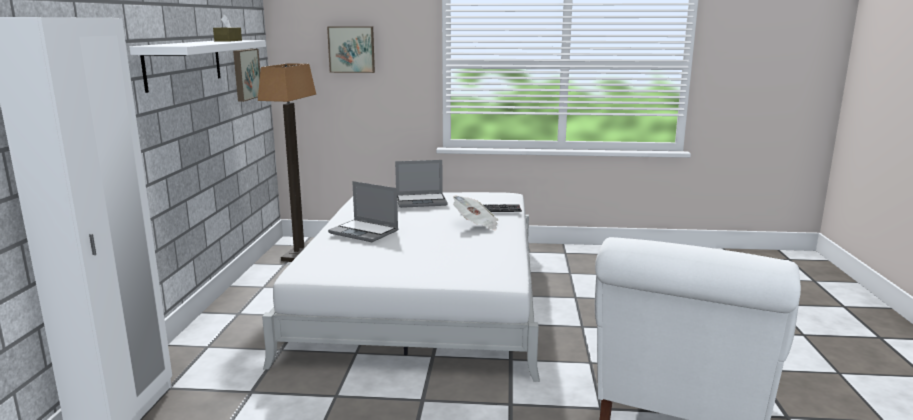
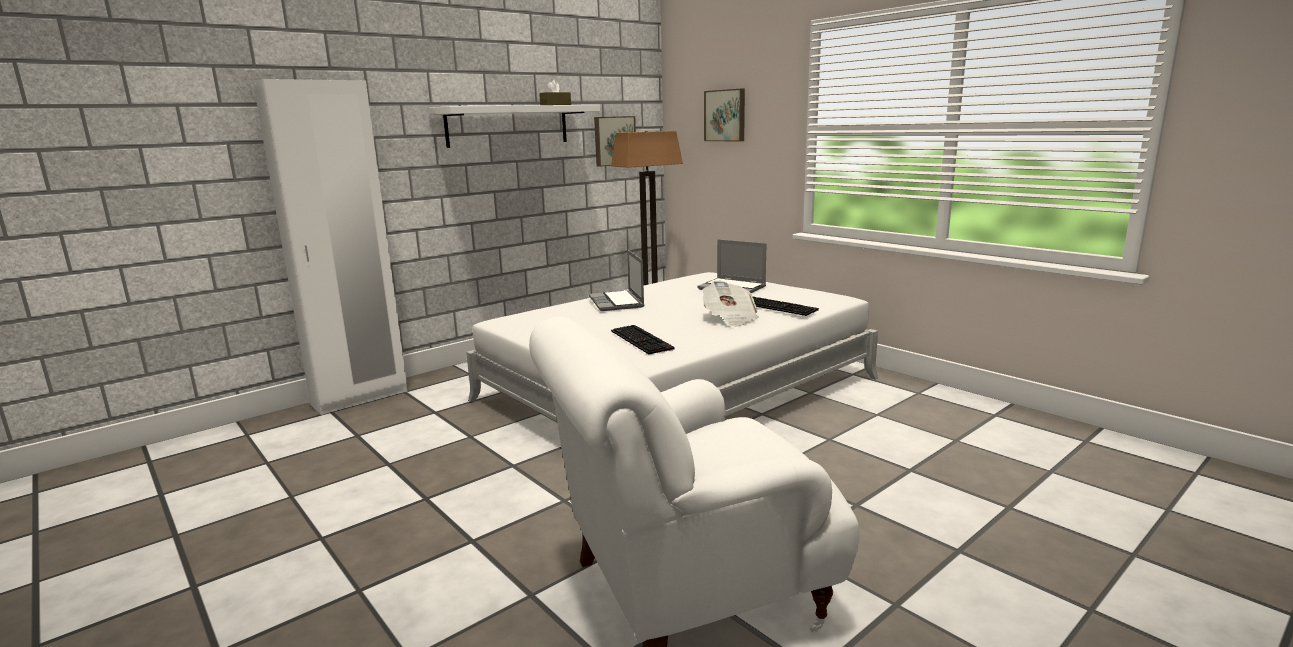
camera: 45 degrees right, 0 degrees up
(463, 256) = (643, 340): none -> keyboard

